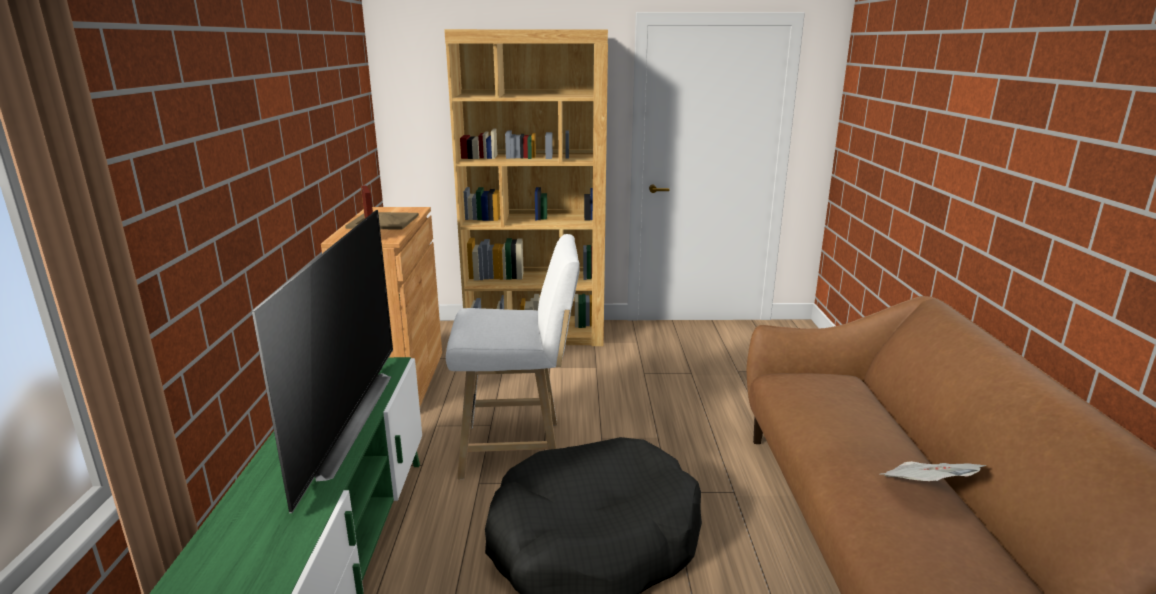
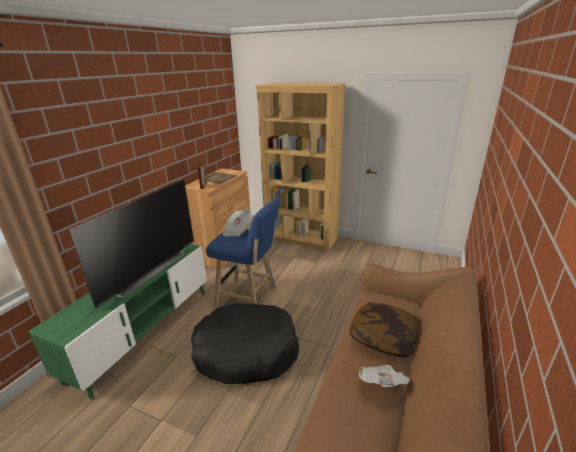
camera: 25 degrees right, 5 degrees up
(488, 312) = (237, 231): none -> newspaper
(518, 449) = (248, 297): white stool -> blue stool
(862, 429) = (384, 337): none -> pillow

